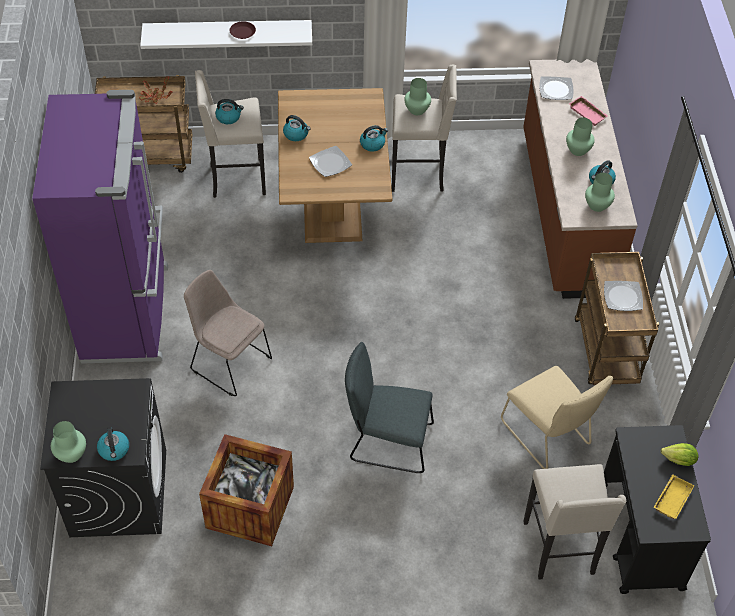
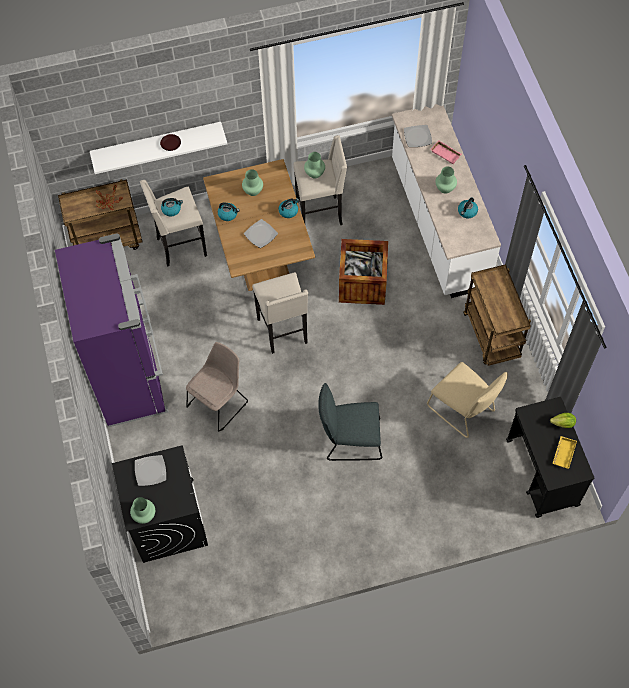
camera: 10 degrees left, 10 degrees up
(114, 450) = (174, 505): kettle -> none
(229, 362) = (218, 402): beige chair -> beige chair turned 105 degrees clockwise
(250, 507) = (265, 511): crate -> crate (362, 283)
(560, 549) = (489, 494): beige stool -> beige stool (283, 332)
(564, 212) = (437, 224): brown counter -> white counter
(597, 205) = (469, 233): green vase -> green vase (253, 190)
(623, 297) = (501, 303): plate -> plate (151, 471)

